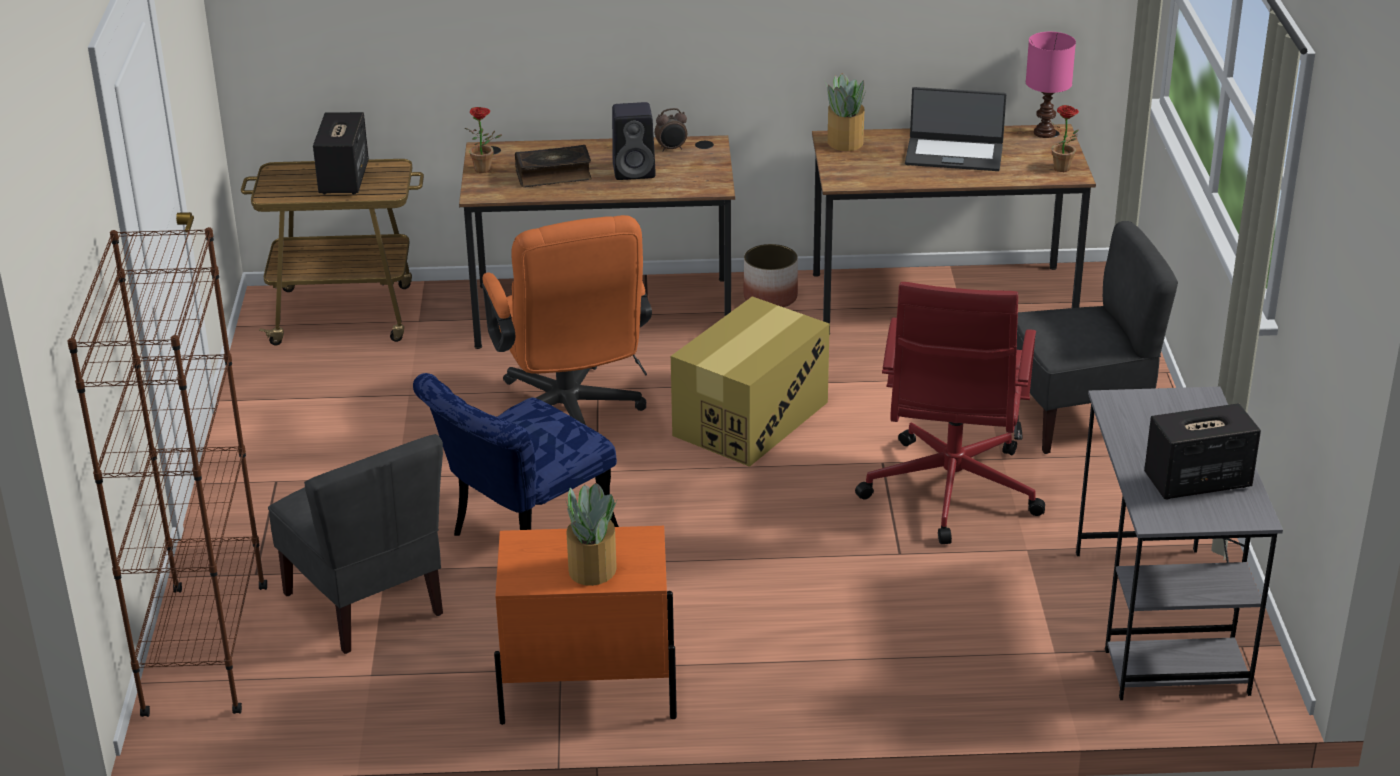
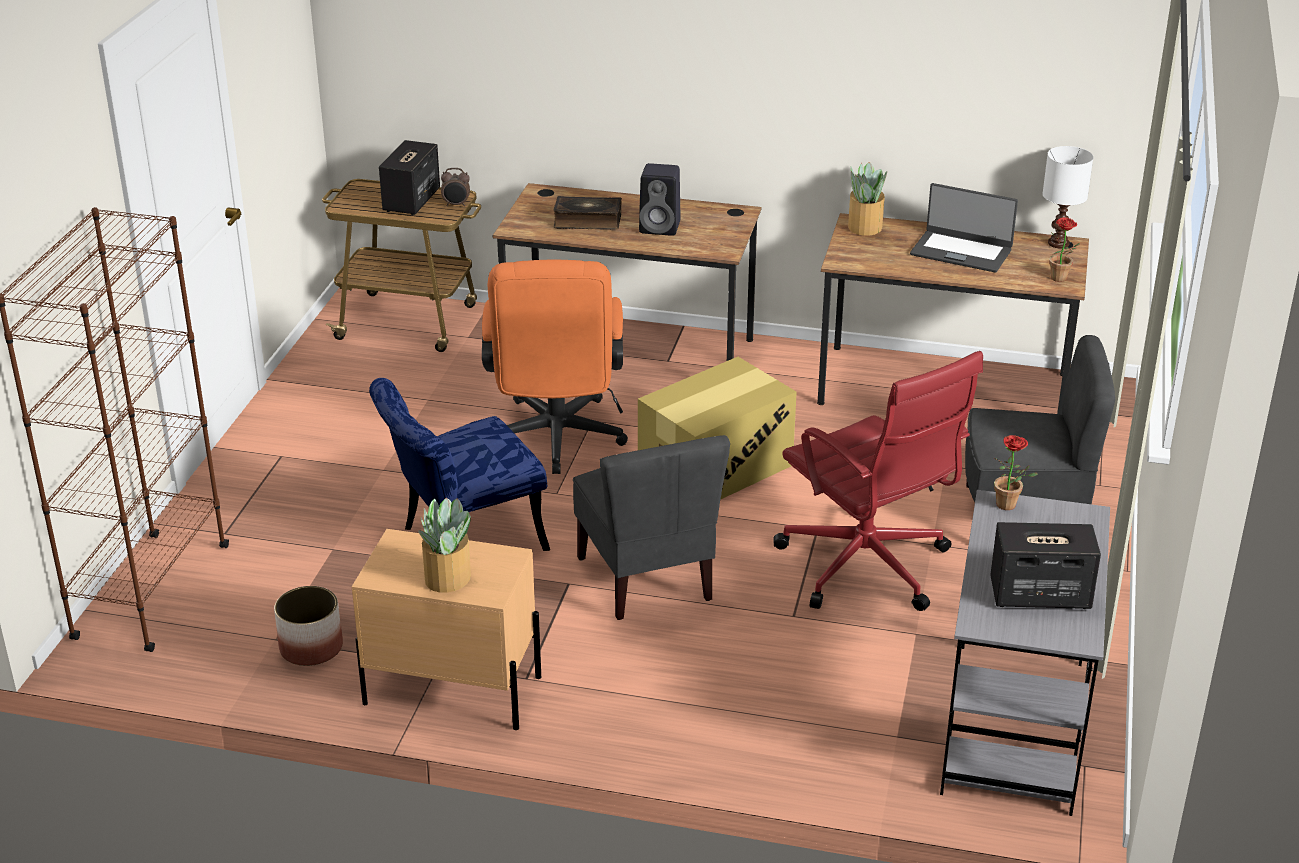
camera: 15 degrees right, 0 degrees up
(366, 603) = (303, 575): grey chair -> grey chair (647, 579)
(486, 169) = (532, 208): potted plant -> potted plant (1010, 506)
(587, 691) = (451, 690): orange nightstand -> beige nightstand
(671, 149) = (704, 212): alarm clock -> alarm clock (456, 205)
(770, 297) = (785, 362): planter -> planter (311, 647)
(950, 493) = (867, 568): red office chair -> red office chair turned 60 degrees counterclockwise
(1045, 132) = (1059, 243): pink table lamp -> white table lamp

